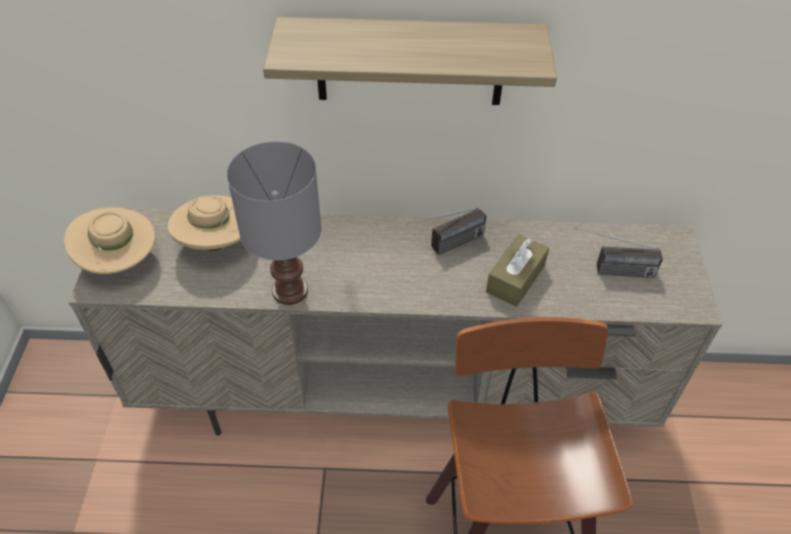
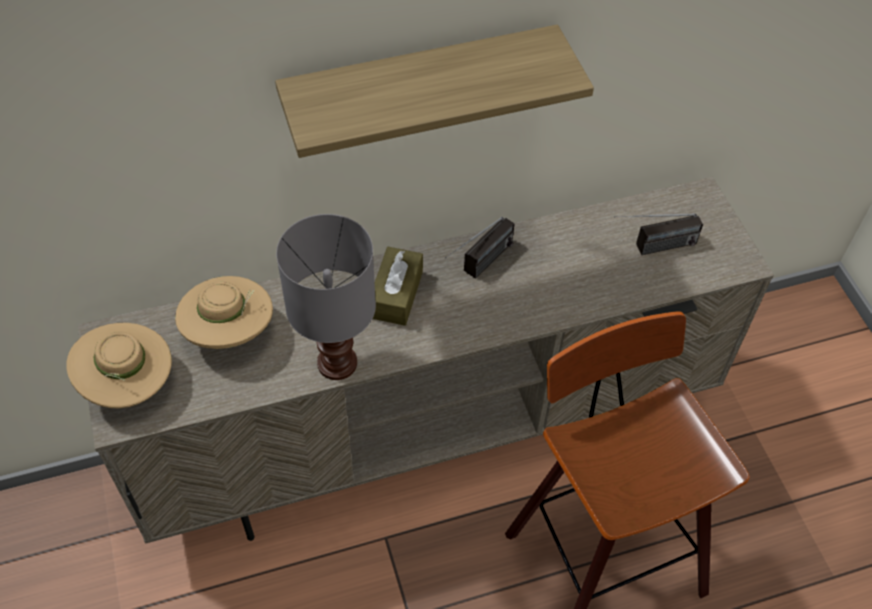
camera: 20 degrees left, 5 degrees up
(515, 278) = (563, 283): brown tissue box -> brown tissue box (396, 294)

